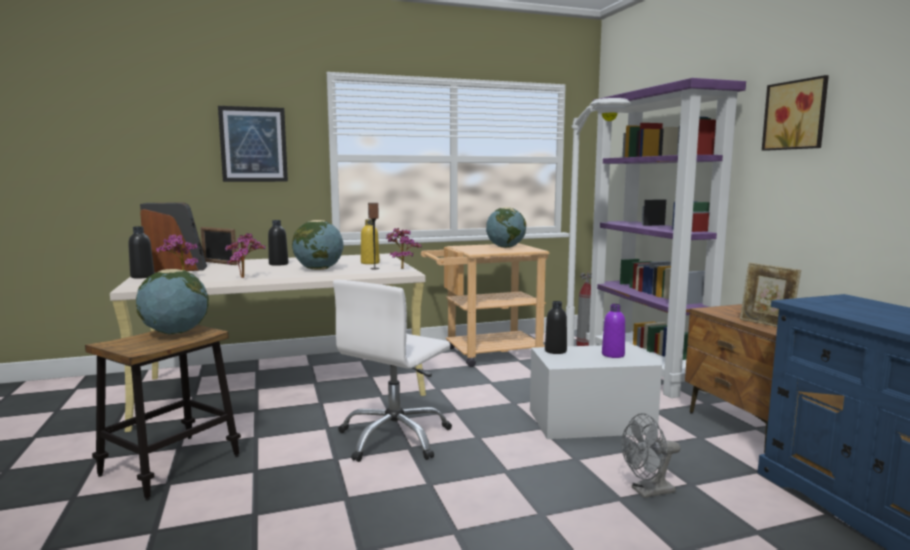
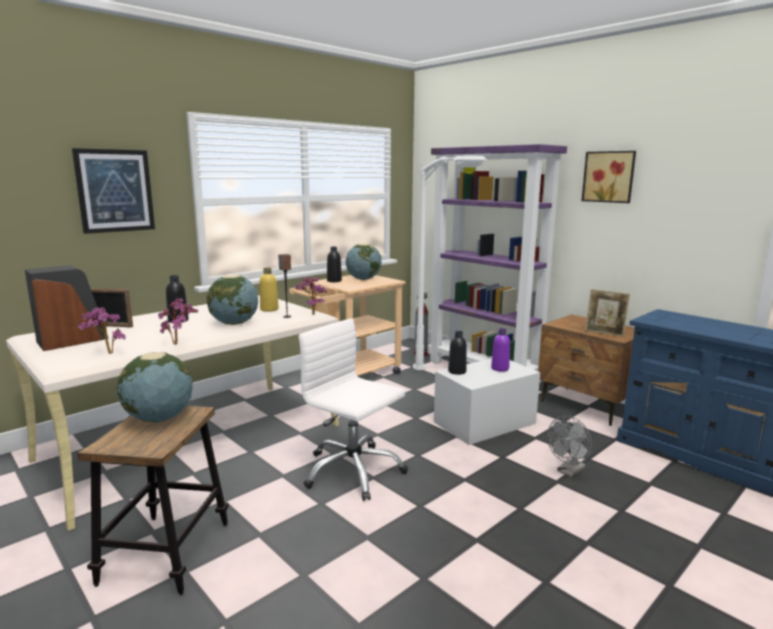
camera: 25 degrees left, 5 degrees up
(142, 276) = (51, 357): black bottle -> black bottle (334, 281)
(395, 438) = (352, 471): white office chair -> white office chair turned 120 degrees clockwise

